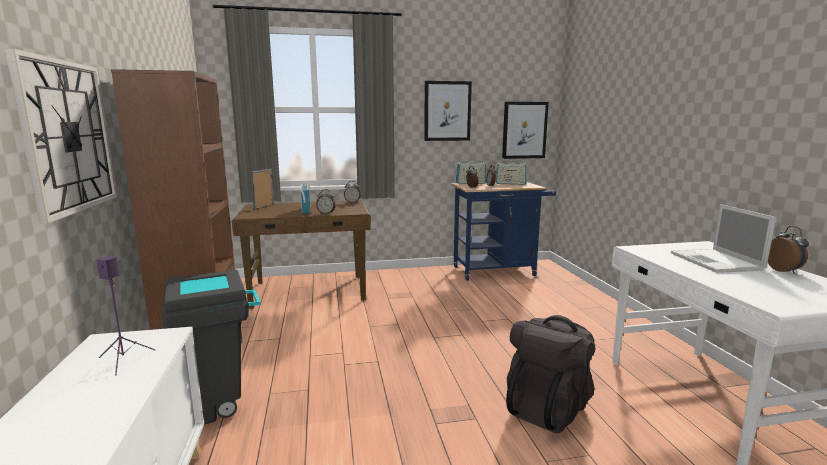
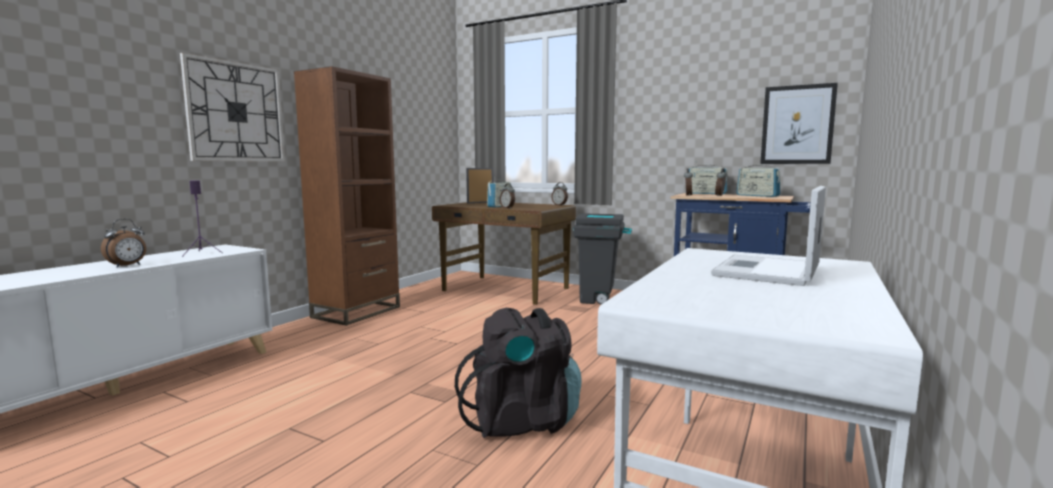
camera: 40 degrees right, 5 degrees down
(221, 405) = (320, 335): grey trash can -> grey trash can (600, 300)
(447, 111) = (684, 105): picture -> none
(784, 270) = (846, 292): alarm clock -> alarm clock (128, 266)

